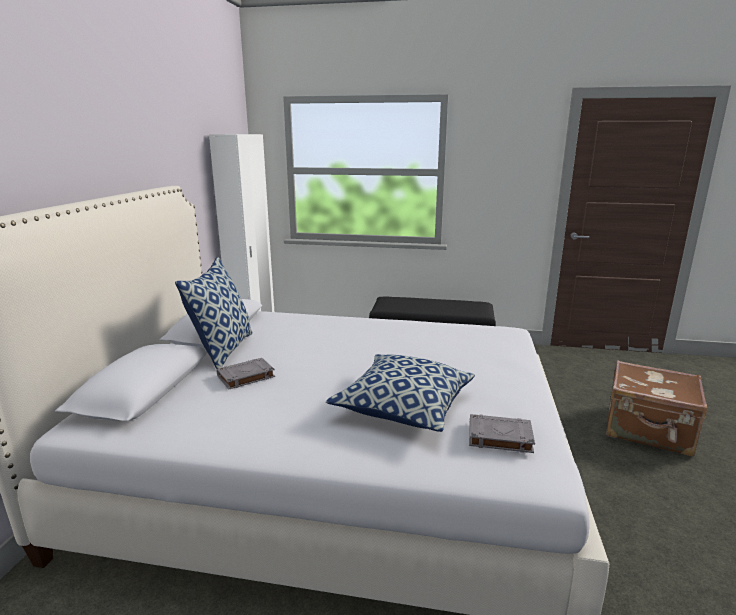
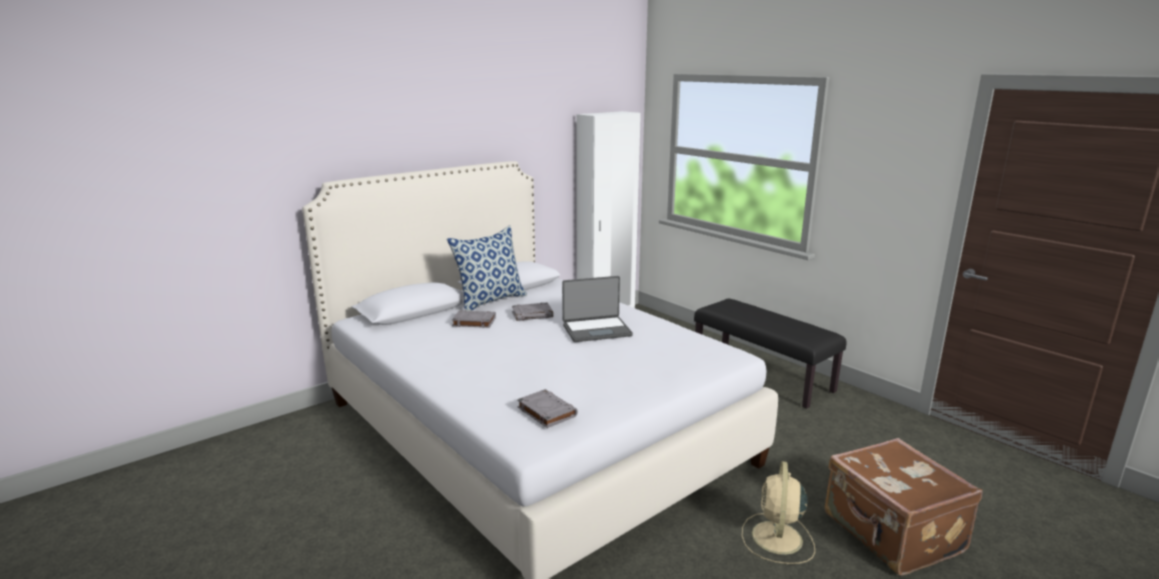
camera: 40 degrees right, 0 degrees up
(293, 350) = (532, 314): none -> grey book
(379, 345) = (596, 330): none -> laptop
(403, 406) = (528, 372): pillow -> none
(612, 471) = (777, 539): none -> beige fan

